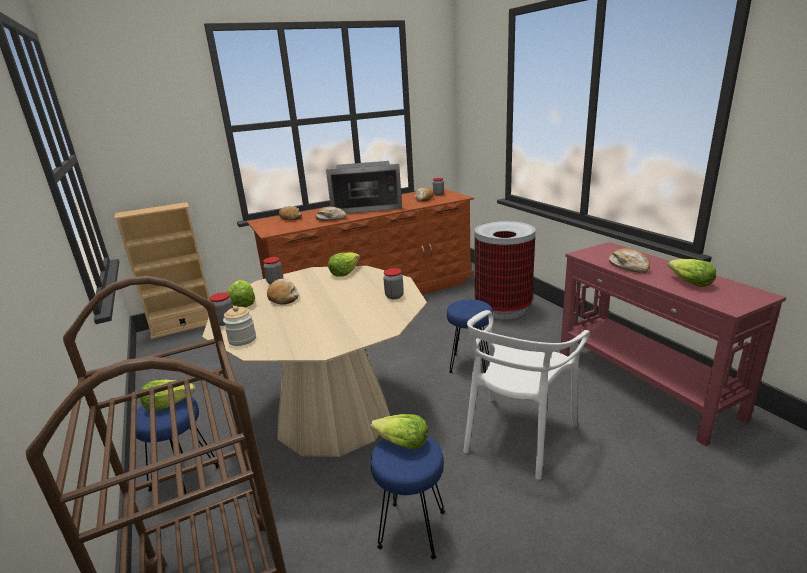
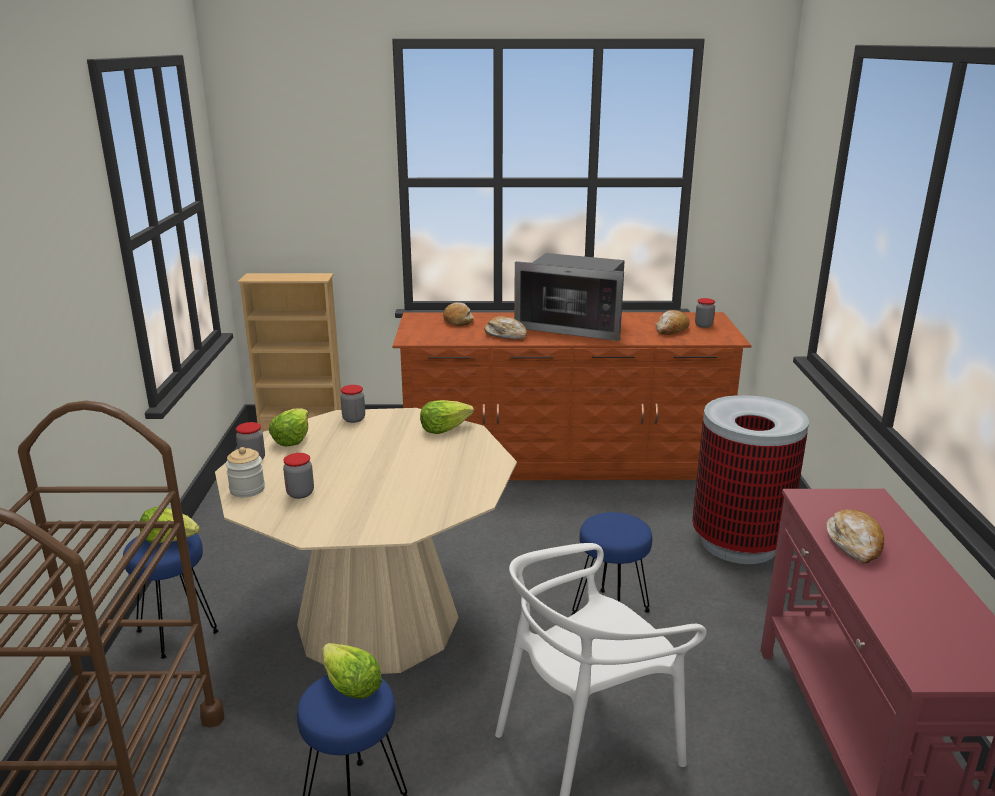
camera: 25 degrees right, 0 degrees up
(283, 297) = (341, 444): bread -> none
(394, 296) = (465, 485): jar -> jar (300, 493)
(689, 283) = (917, 606): lettuce -> none

